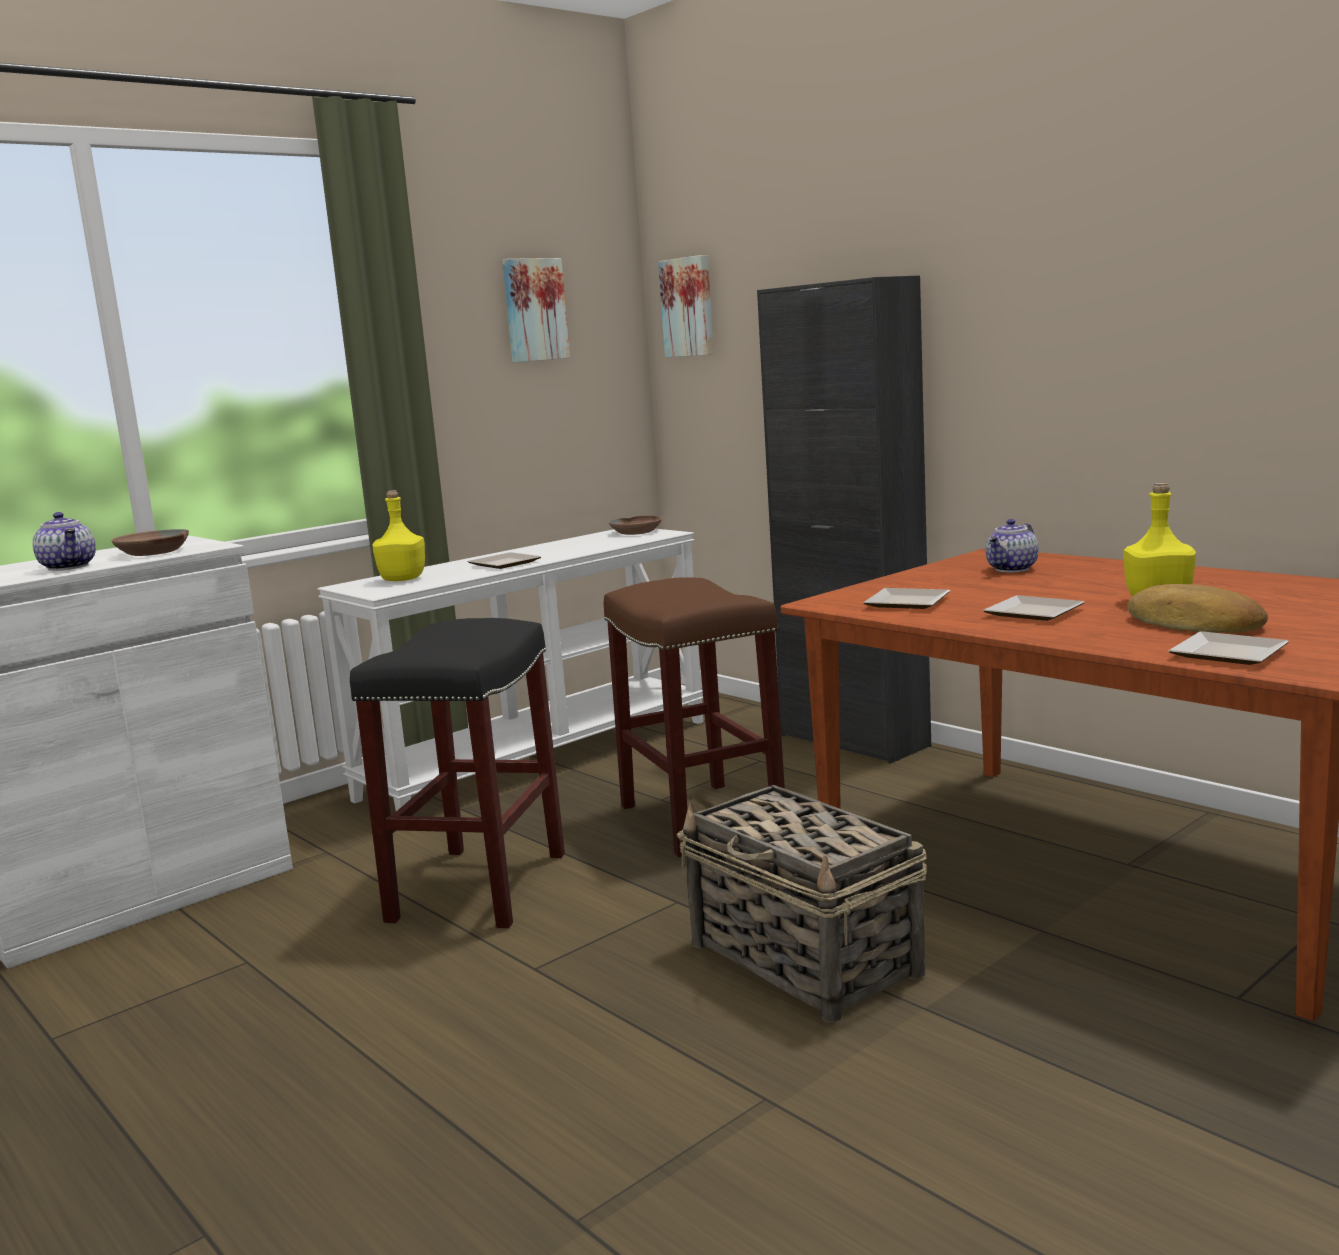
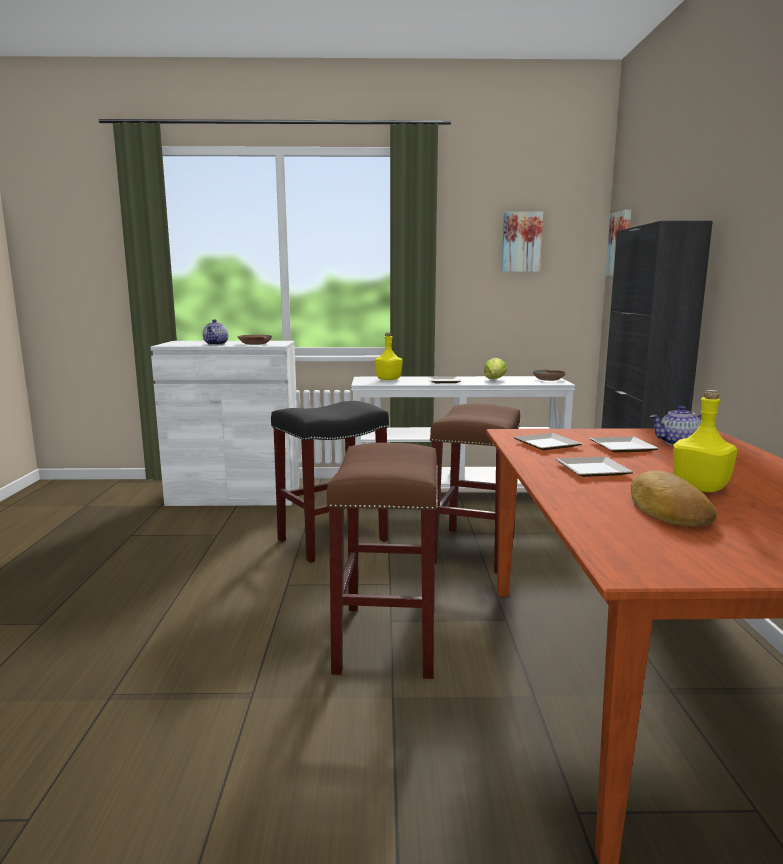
camera: 40 degrees right, 0 degrees up
(568, 547) = (495, 380): none -> lettuce
(805, 960) = (388, 641): basket -> brown stool
(1232, 653) = (618, 535): plate -> plate (625, 448)

